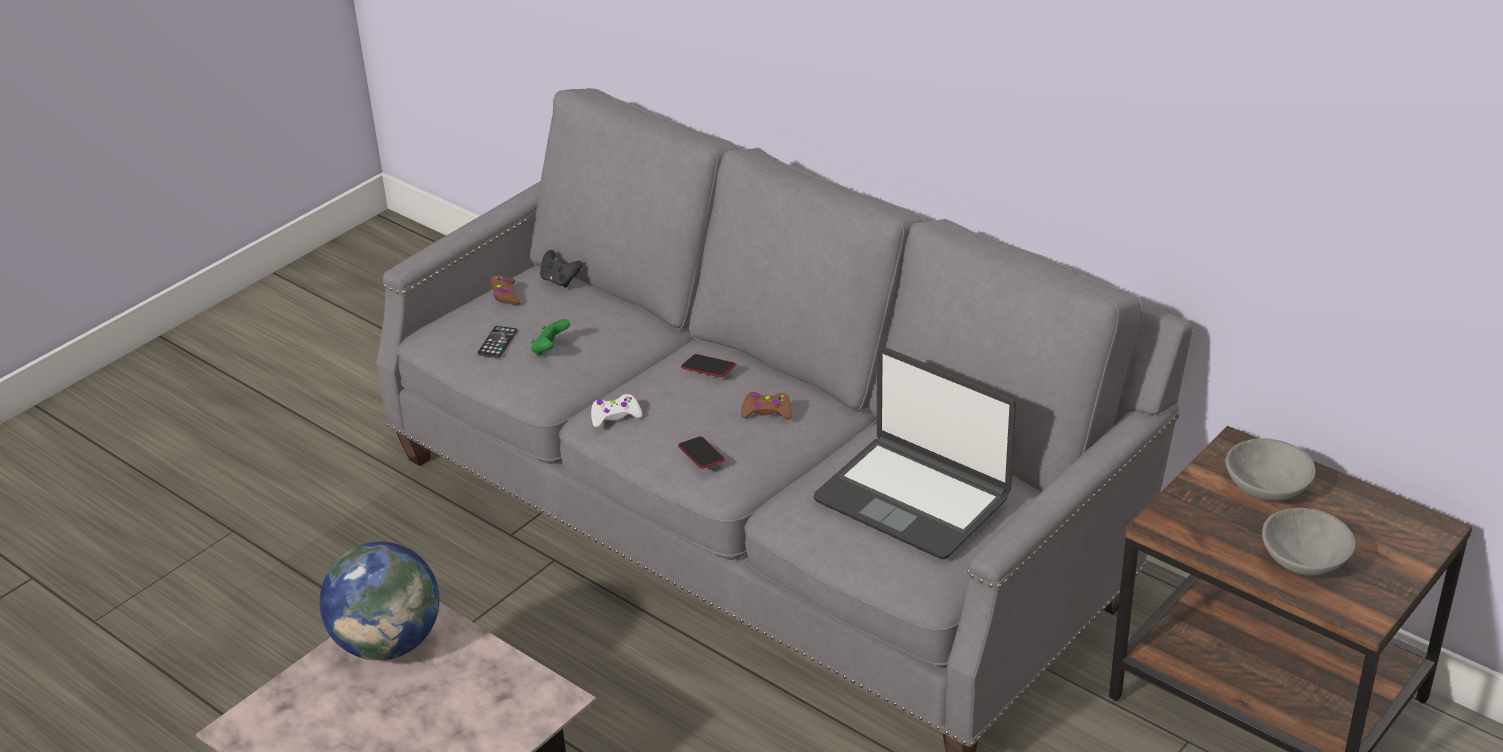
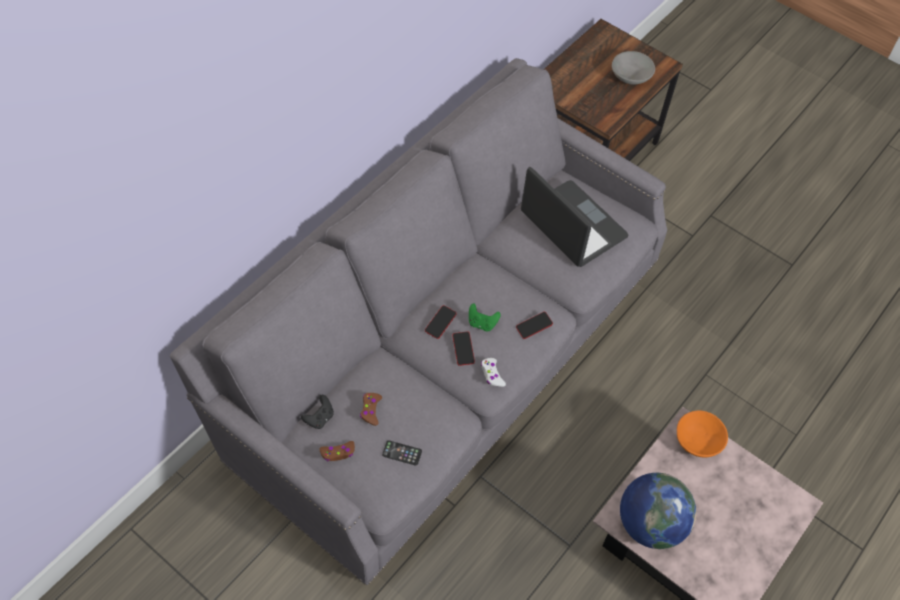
camera: 95 degrees left, 20 degrees up
(526, 710) = (697, 441): none -> orange bowl
(550, 350) = (413, 418): green game controller -> green game controller (482, 323)
(660, 389) = (463, 350): none -> phone
(767, 411) = (488, 292): brown game controller -> brown game controller (370, 410)
(913, 498) = (572, 226): laptop -> laptop turned 75 degrees counterclockwise
(1266, 488) = (576, 79): grey bowl -> none

